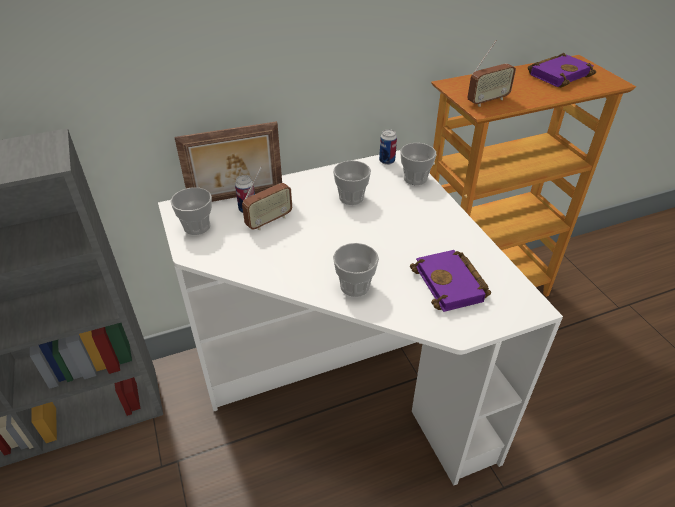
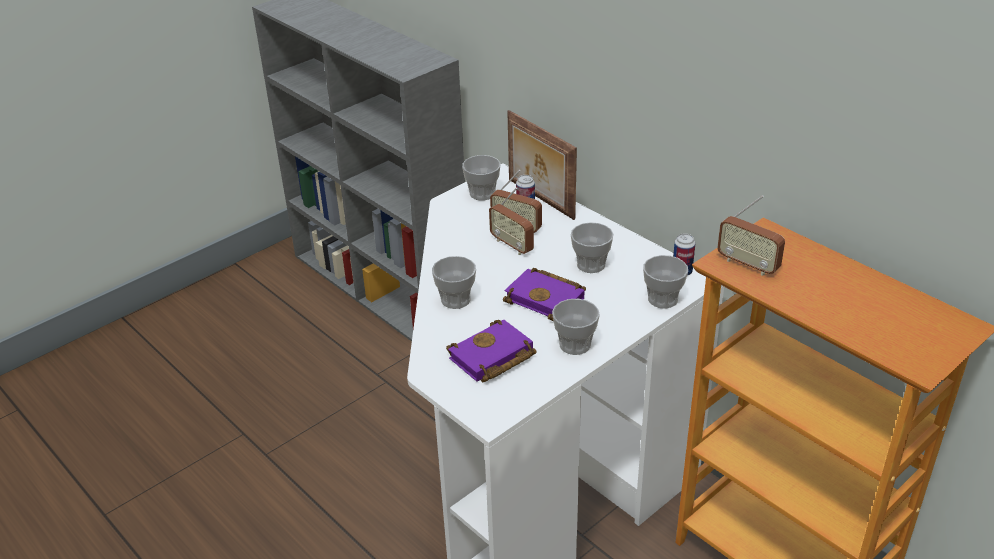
camera: 70 degrees right, 5 degrees down
(294, 230) = (512, 245): none -> radio
(452, 234) = (575, 344): none -> cup
(559, 74) = (894, 313): purple book -> purple book (547, 299)

